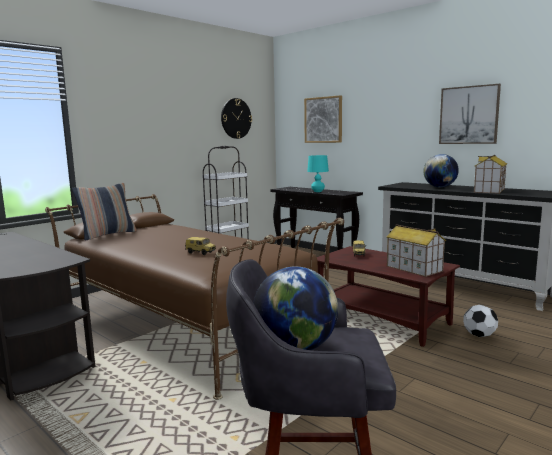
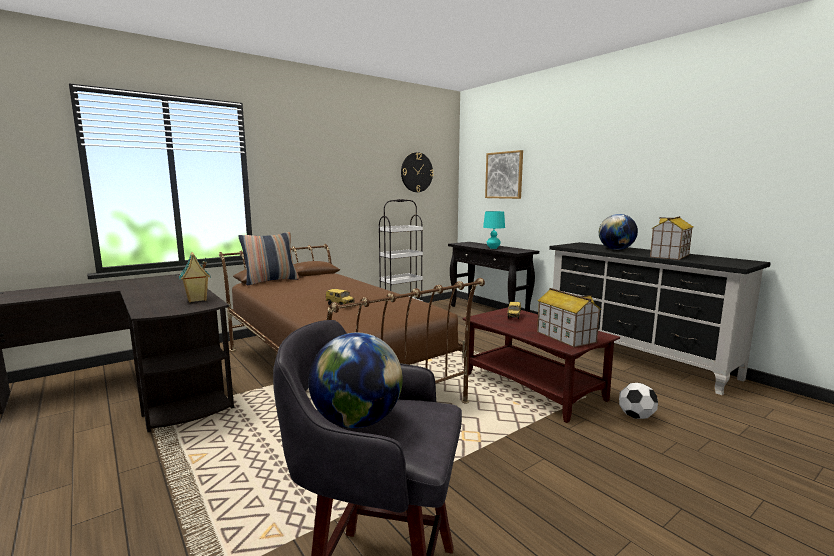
camera: 10 degrees right, 0 degrees up
(50, 256) = (196, 300): none -> toy house
(469, 115) = (654, 172): picture -> none

